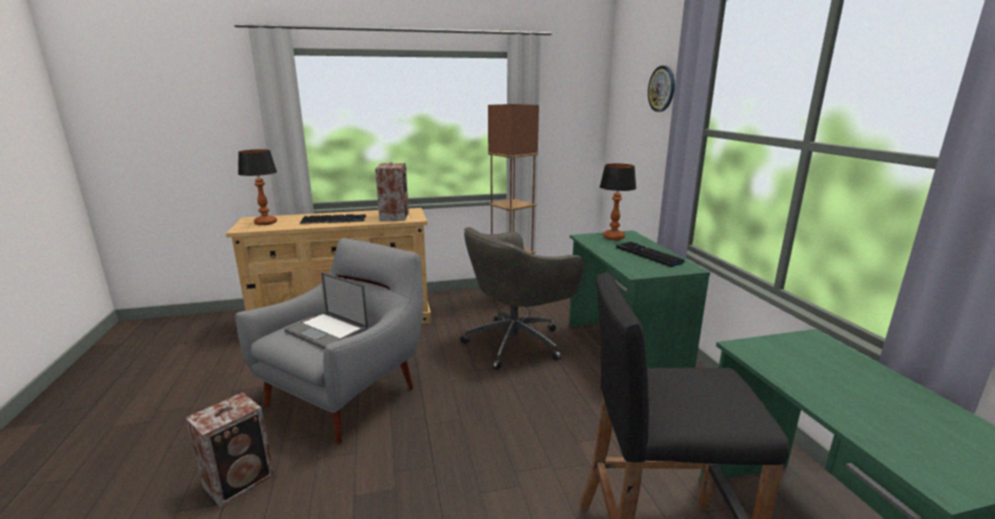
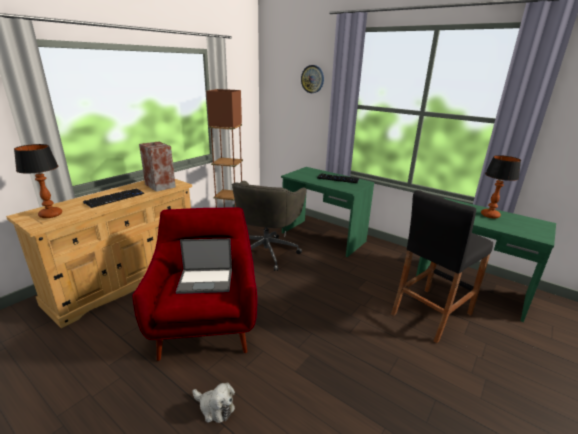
camera: 40 degrees left, 5 degrees up
(241, 480) = (215, 407): speaker -> plush toy
(347, 393) = (206, 323): grey armchair -> red armchair
(613, 237) = (305, 172): table lamp -> table lamp (489, 215)

